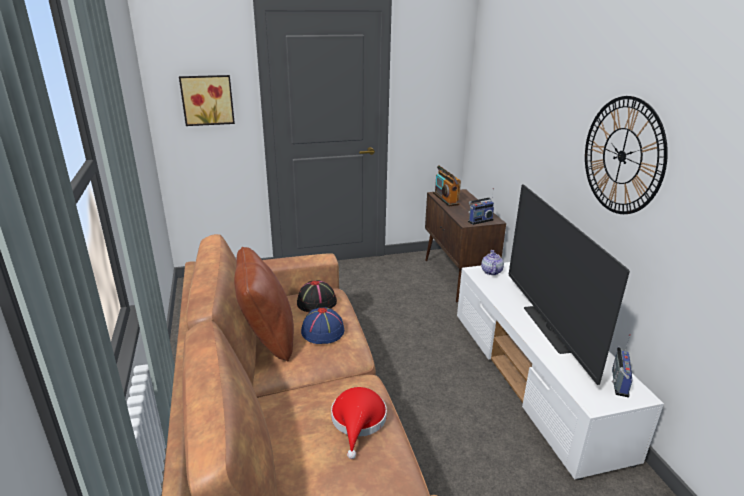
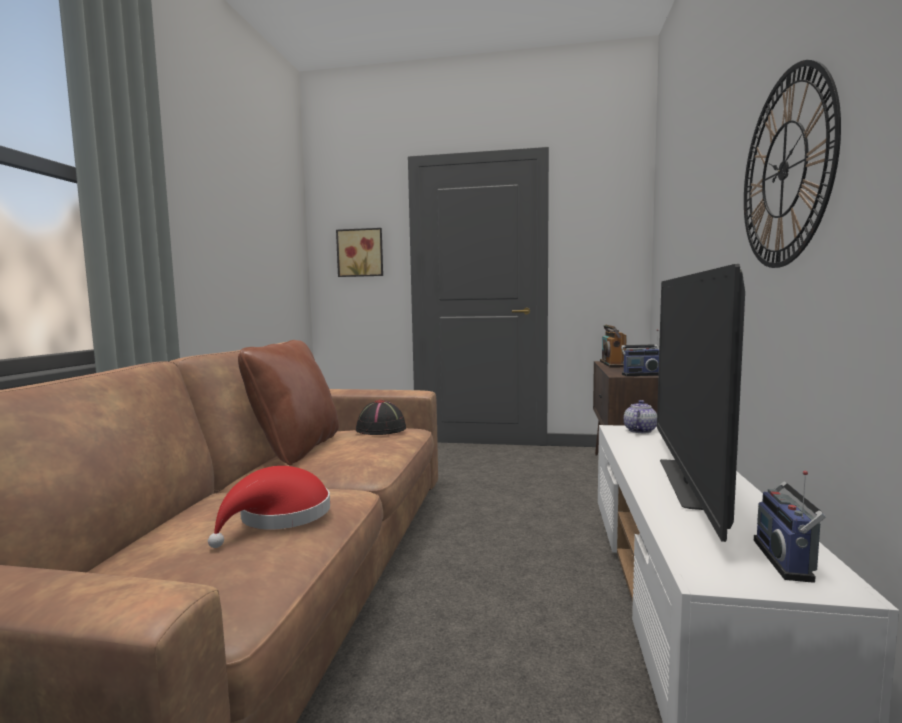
camera: 25 degrees right, 20 degrees down
(323, 332) = (355, 447): blue hat -> none
(618, 383) = (787, 560): radio -> radio turned 150 degrees clockwise

